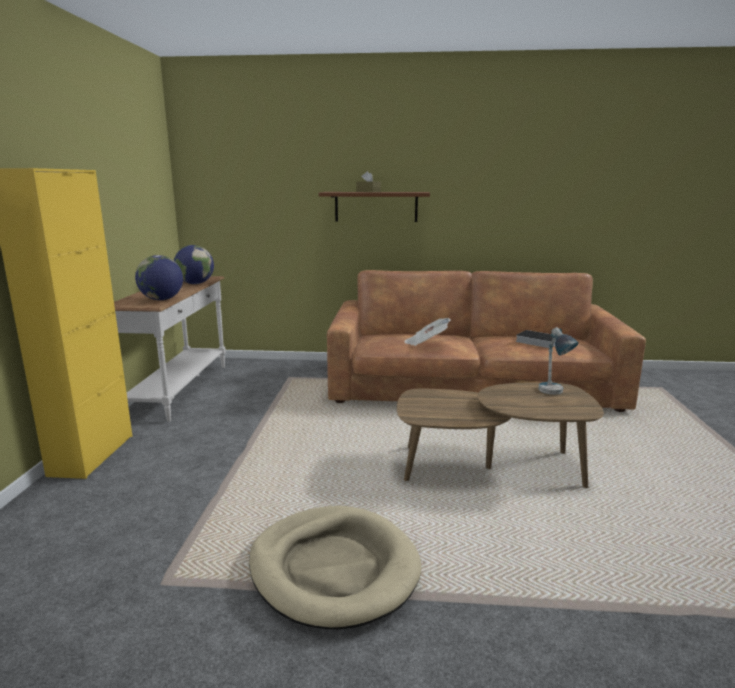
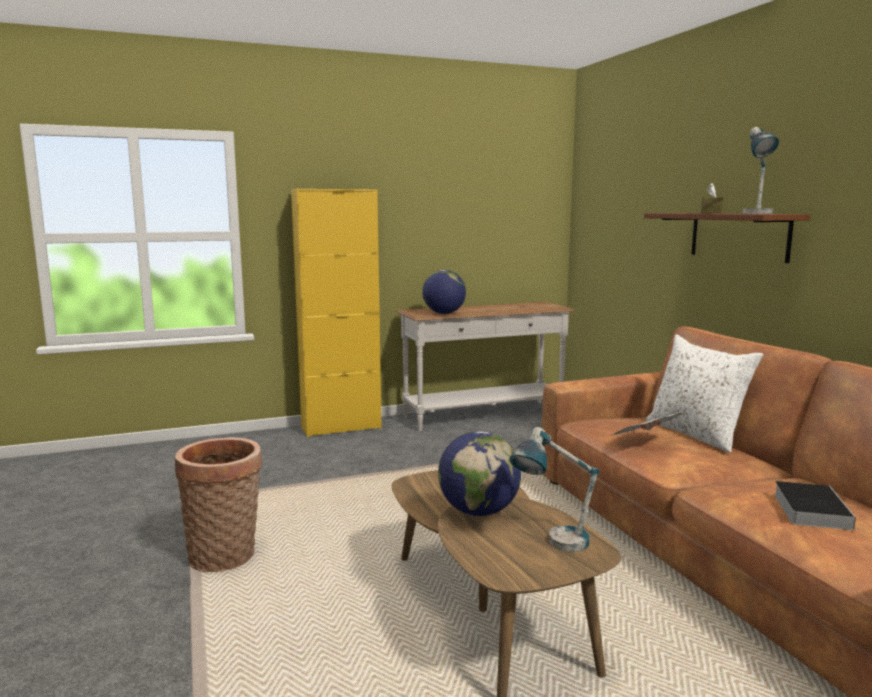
camera: 65 degrees right, 5 degrees down
(195, 283) = (520, 309): globe -> globe (478, 511)
(334, 569) = (226, 557): beige dog bed -> basket
(412, 192) = (757, 213): none -> table lamp
(414, 334) = (696, 434): none -> white pillow

